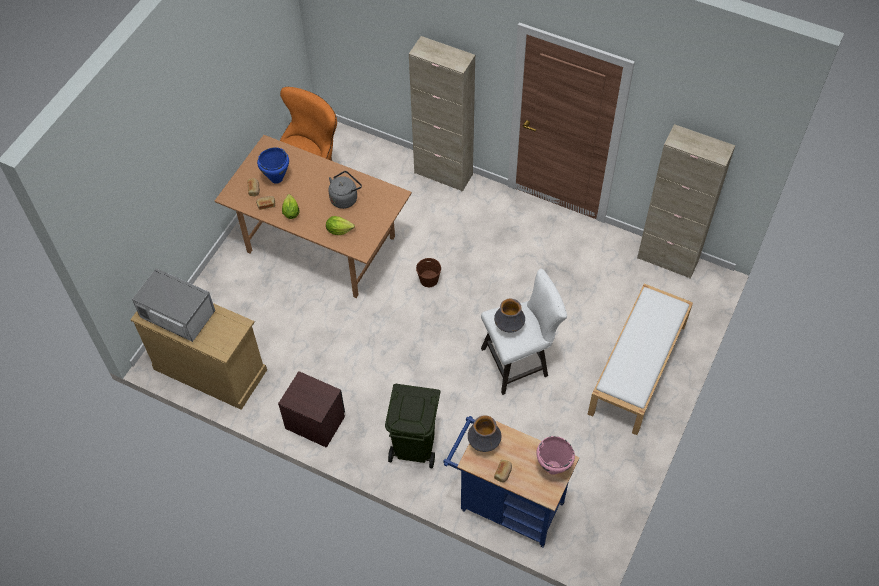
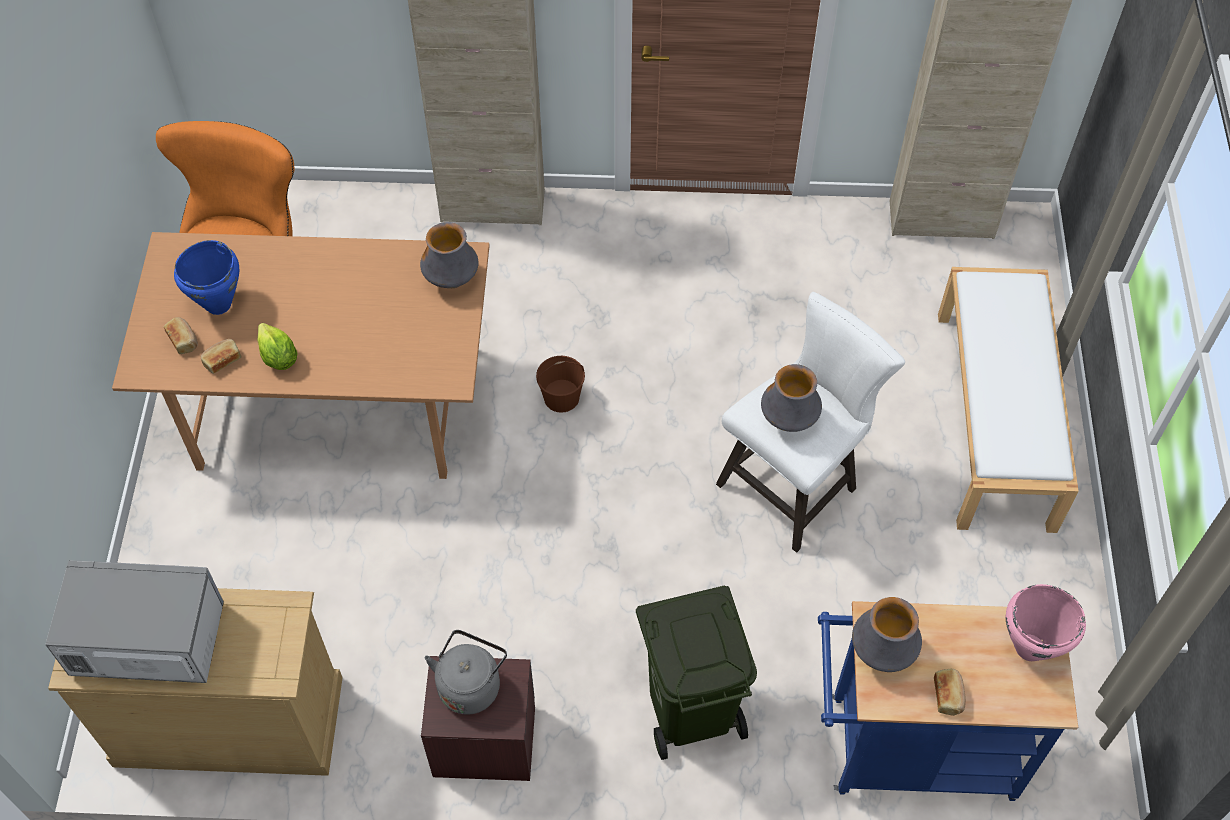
camera: 25 degrees left, 0 degrees up
(339, 230) = (389, 358): lettuce -> none
(345, 198) = (370, 296): grey kettle -> grey kettle (470, 684)
(385, 204) = (452, 280): none -> vase

